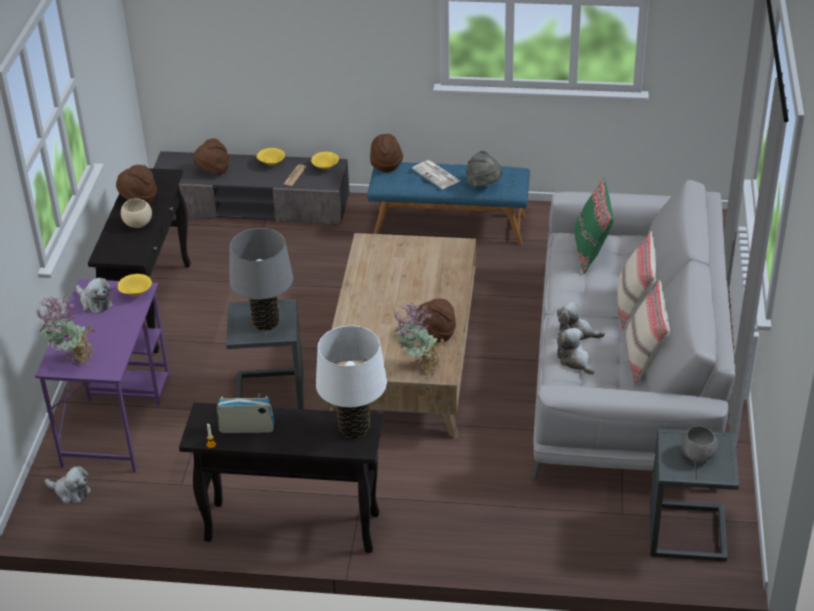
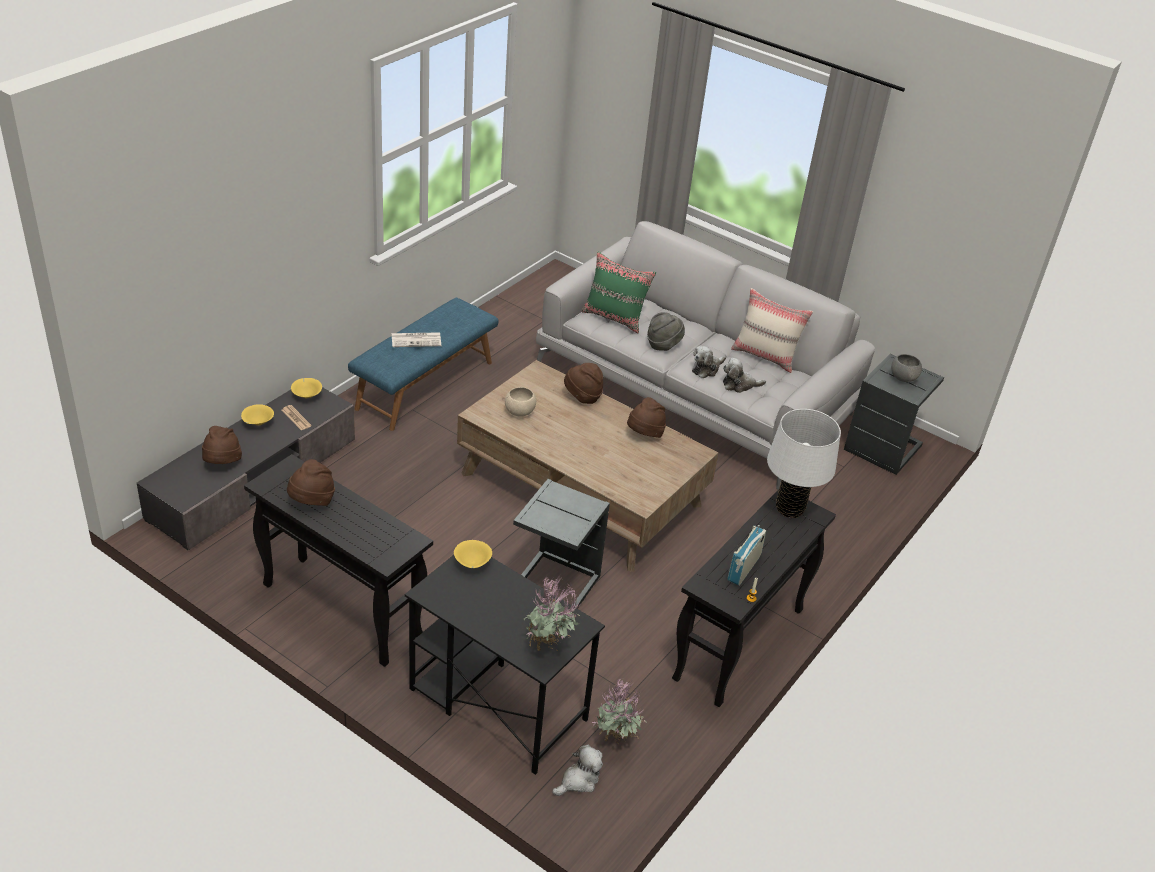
camera: 65 degrees left, 0 degrees up
(95, 302) = (459, 597): plush toy -> none
(117, 419) = (496, 703): purple desk -> black desk
(138, 224) = (356, 518): beige bowl -> beige bowl (520, 412)
(266, 323) = (567, 510): grey table lamp -> none
(386, 165) = (367, 357): brown hat -> brown hat (582, 397)
(419, 369) = (682, 462): potted plant -> potted plant (616, 742)
(484, 185) = (459, 325): grey hat -> grey hat (663, 344)
(633, 308) = (700, 332): beige pillow -> none

